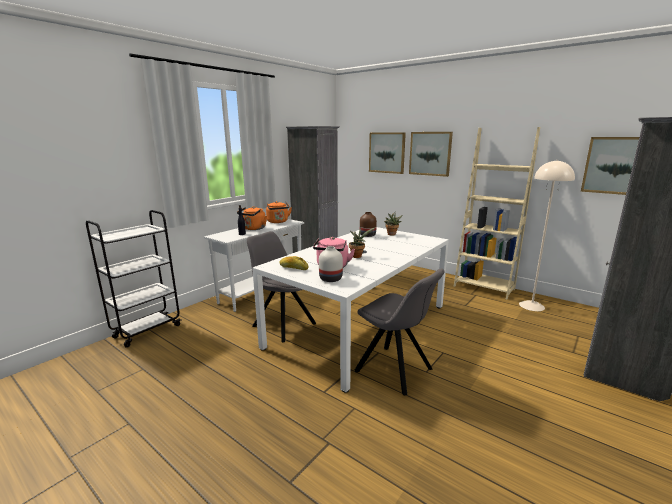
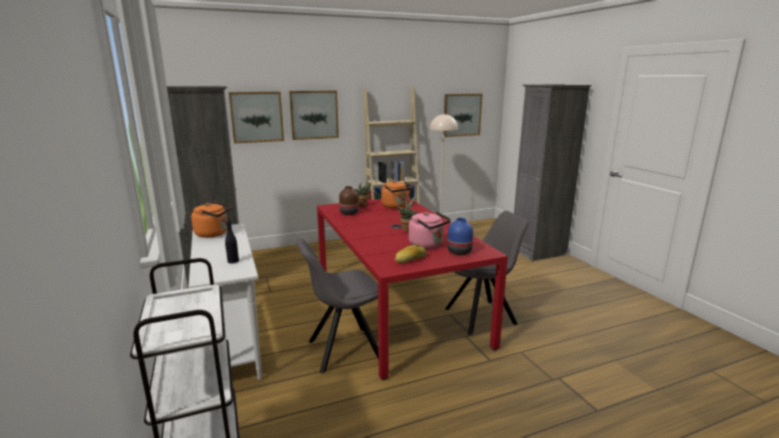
camera: 60 degrees left, 0 degrees up
(253, 229) = (219, 251): orange kettle -> orange kettle (396, 206)
(330, 279) = (458, 252): white vase -> blue vase
(360, 326) = (396, 307): white dining table -> red dining table

